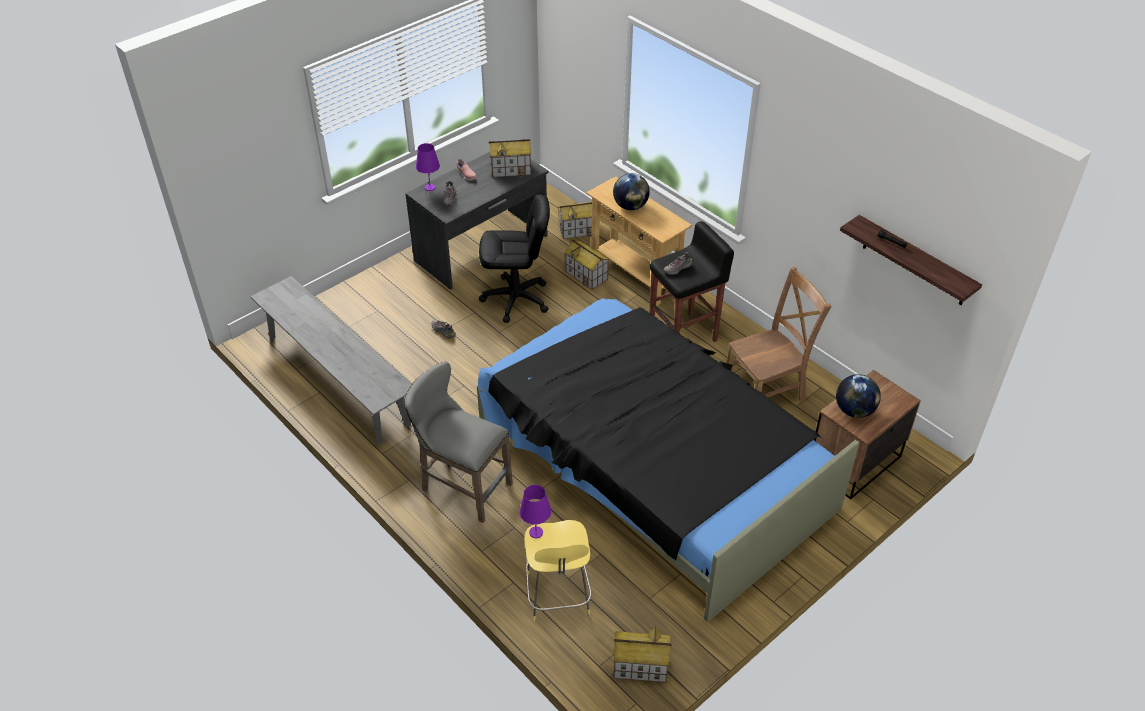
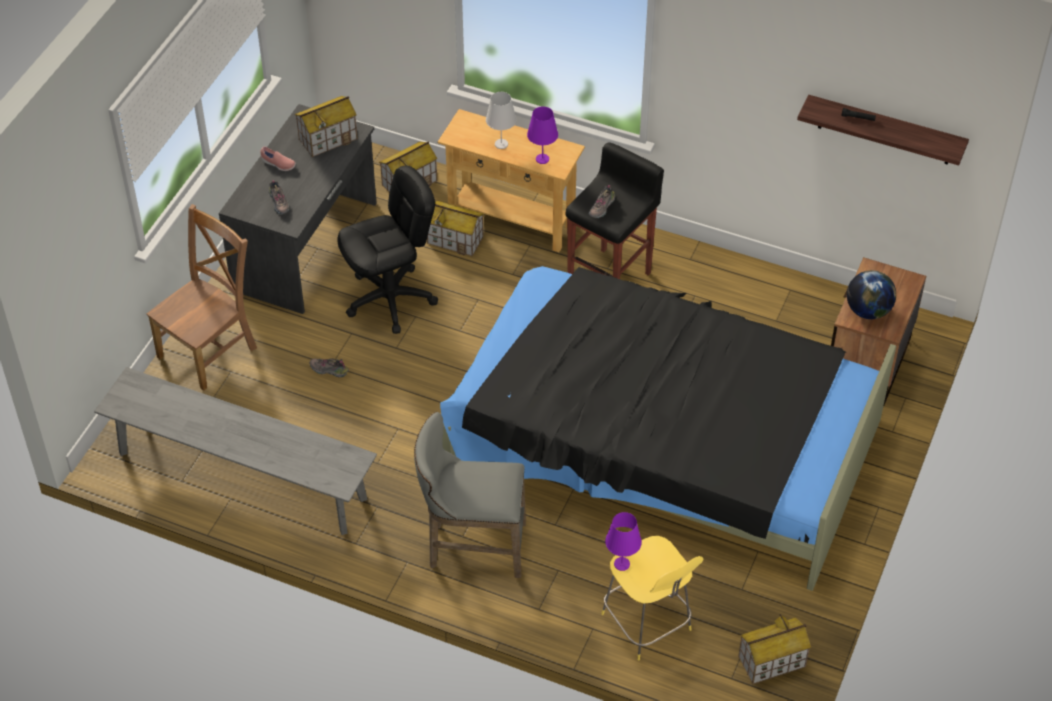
camera: 25 degrees left, 5 degrees up
(430, 187) = (244, 196): purple table lamp -> purple table lamp (542, 159)
(630, 206) = (501, 144): globe -> white table lamp
(767, 389) = (736, 312): brown chair -> brown chair (210, 350)

